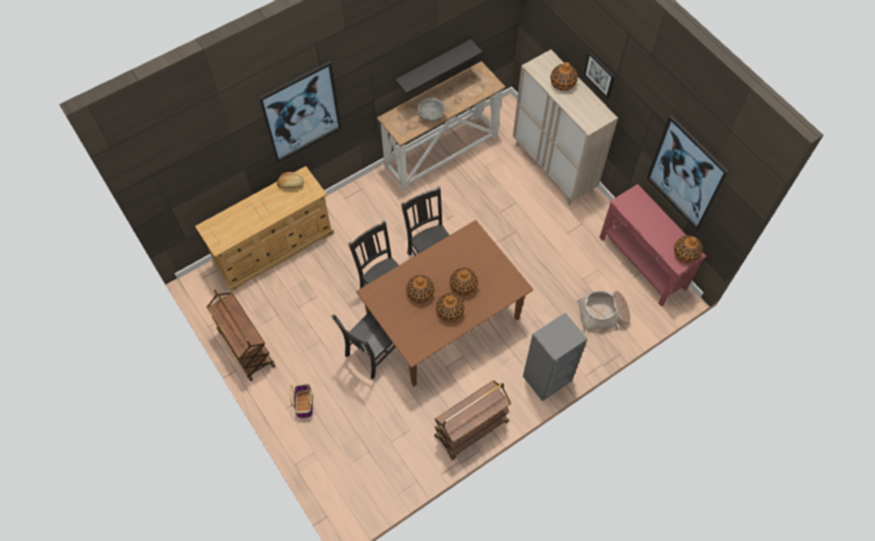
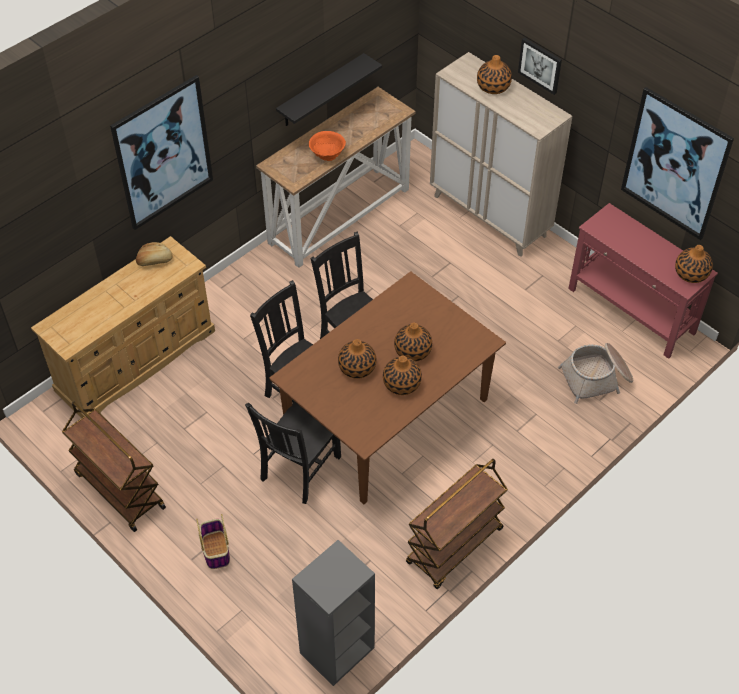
camera: 10 degrees left, 10 degrees down
(431, 116) = (327, 155): grey bowl -> orange bowl
(547, 379) = (542, 468): grey bookcase -> grey bookcase (337, 651)

